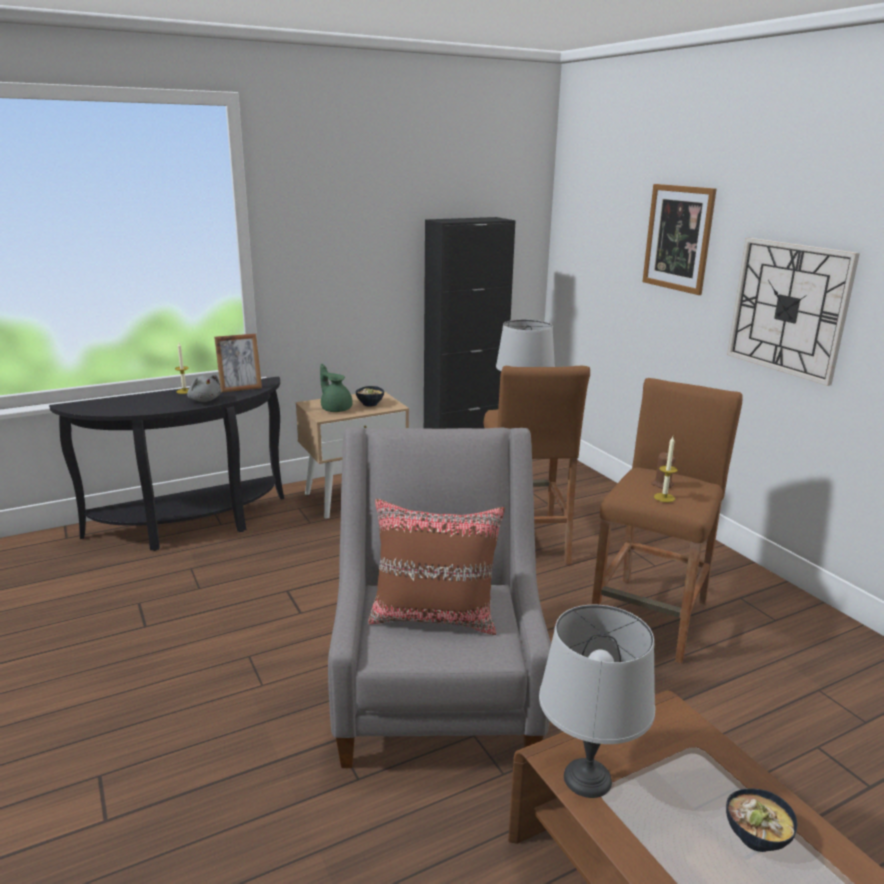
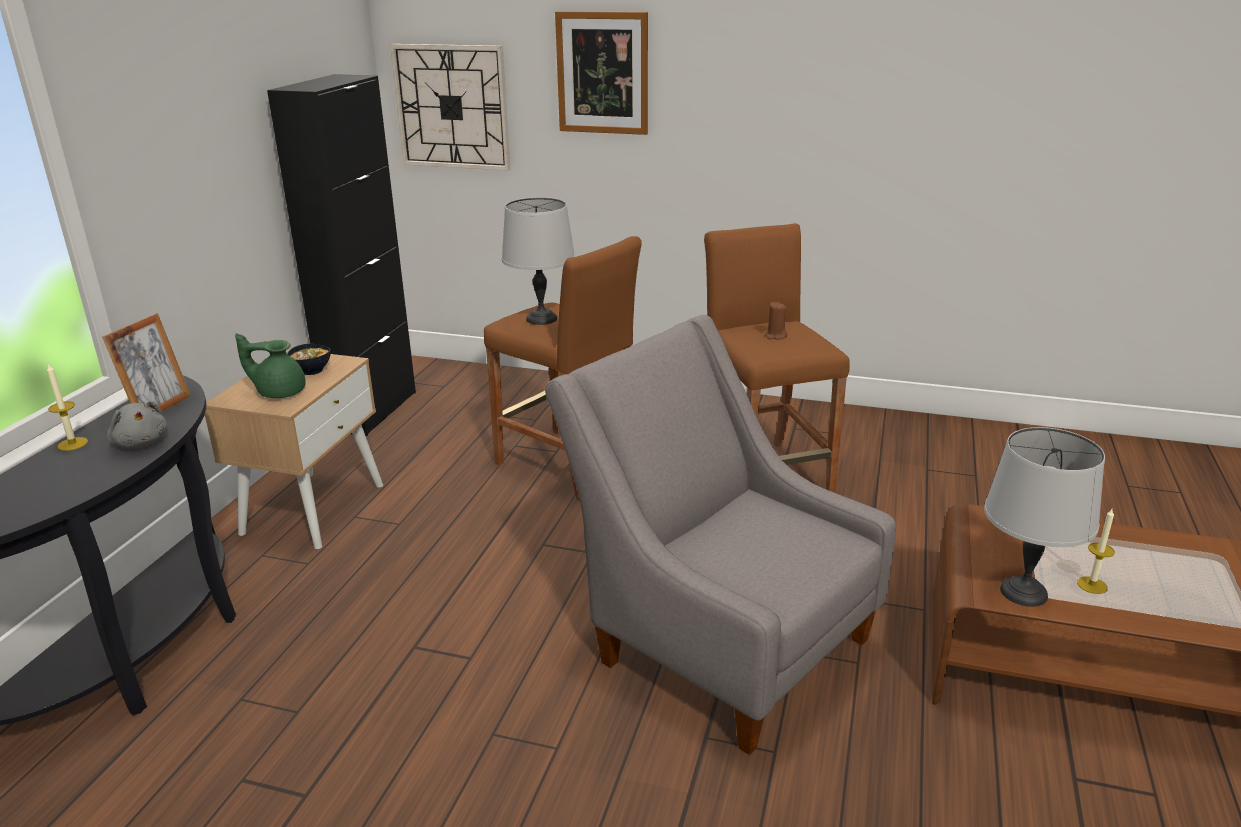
camera: 45 degrees left, 5 degrees up
(204, 400) = (141, 442): grey plush toy -> grey plush toy turned 45 degrees clockwise
(435, 617) = (756, 546): brown pillow -> none
(664, 497) = (797, 346): candle -> candle (1092, 585)
(754, 837) = (1137, 561): bowl -> none
(788, 308) = (762, 132): wall clock -> wall clock (452, 107)

